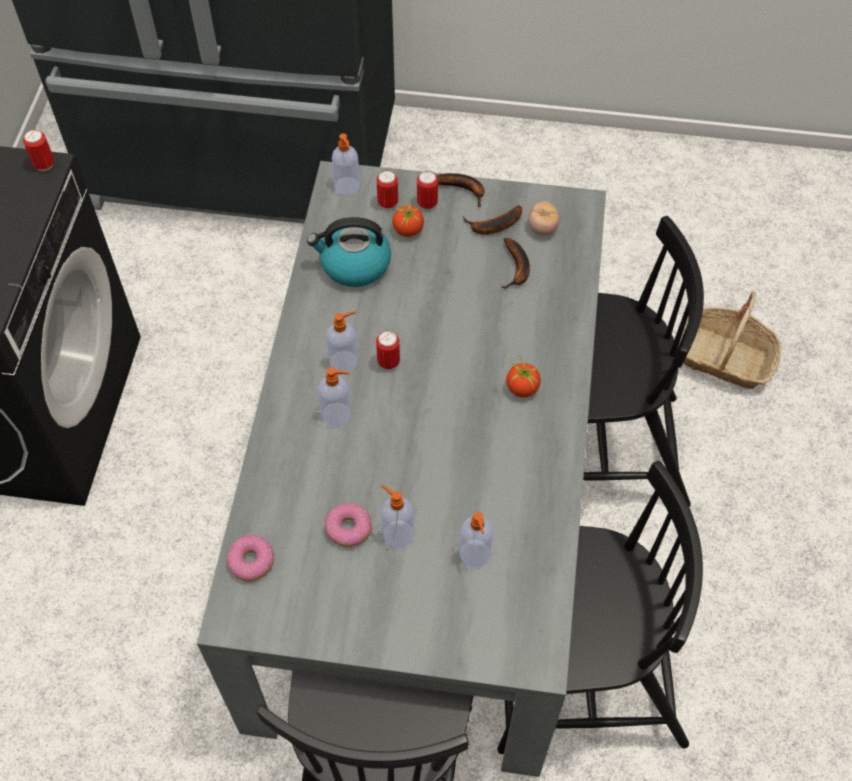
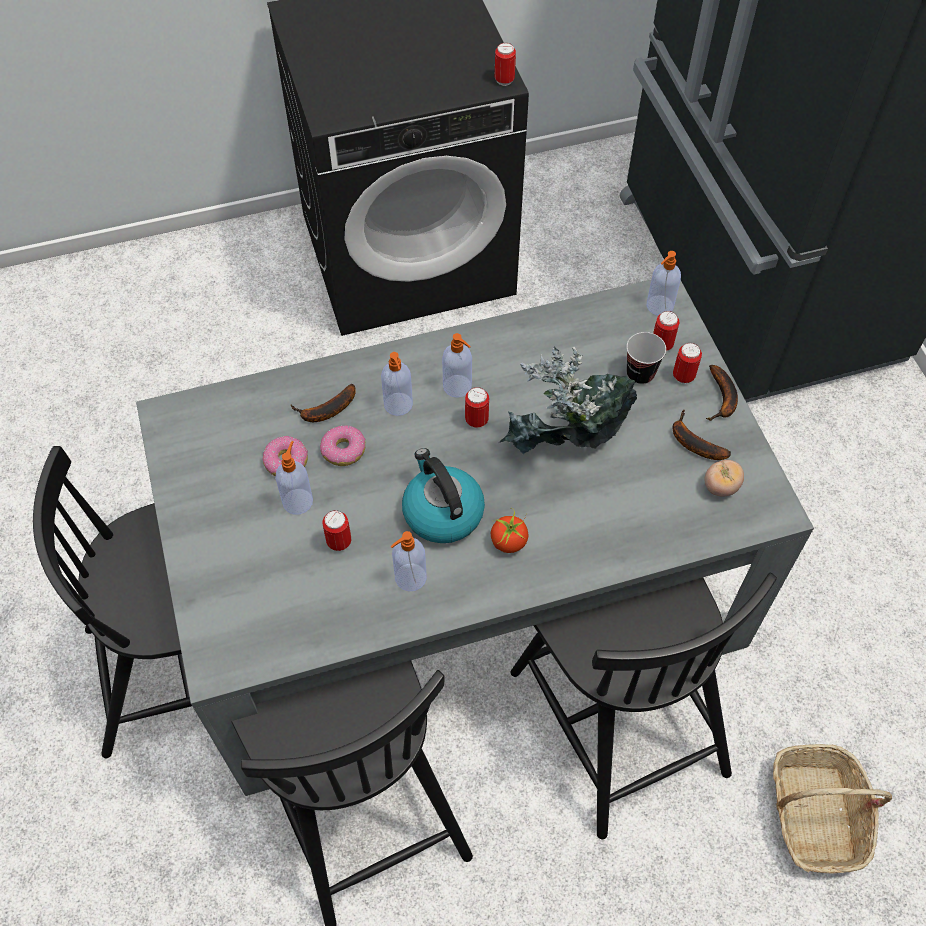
camera: 65 degrees right, 0 degrees up
(251, 561) = (224, 405): donut -> donut (344, 450)
(354, 265) = (571, 349): kettle -> kettle (442, 512)
(408, 230) = (640, 374): tomato -> cup
(453, 313) = (564, 450): none -> potted plant
(458, 515) = (339, 542): none -> can
(475, 555) = (303, 571): soap dispenser -> soap dispenser (409, 578)
(517, 268) = (653, 483): banana -> banana (325, 411)

